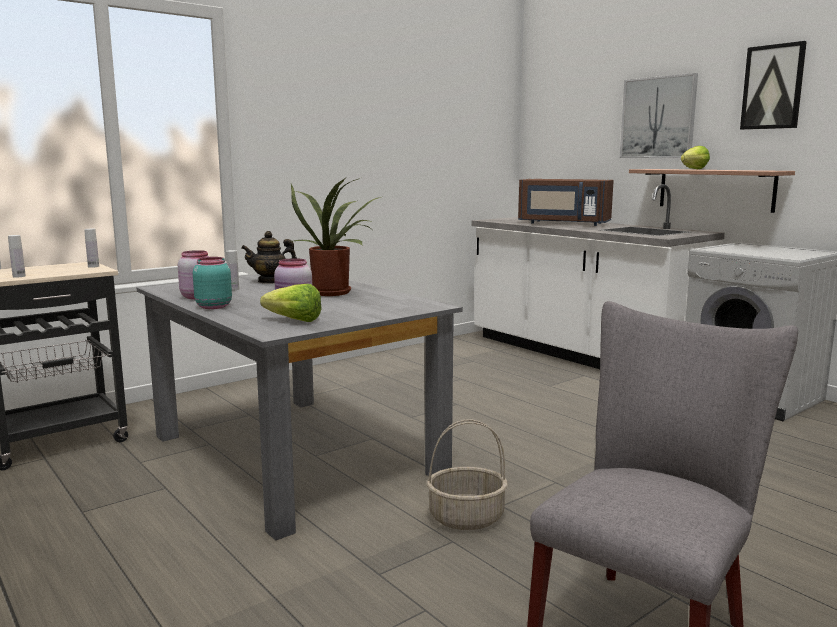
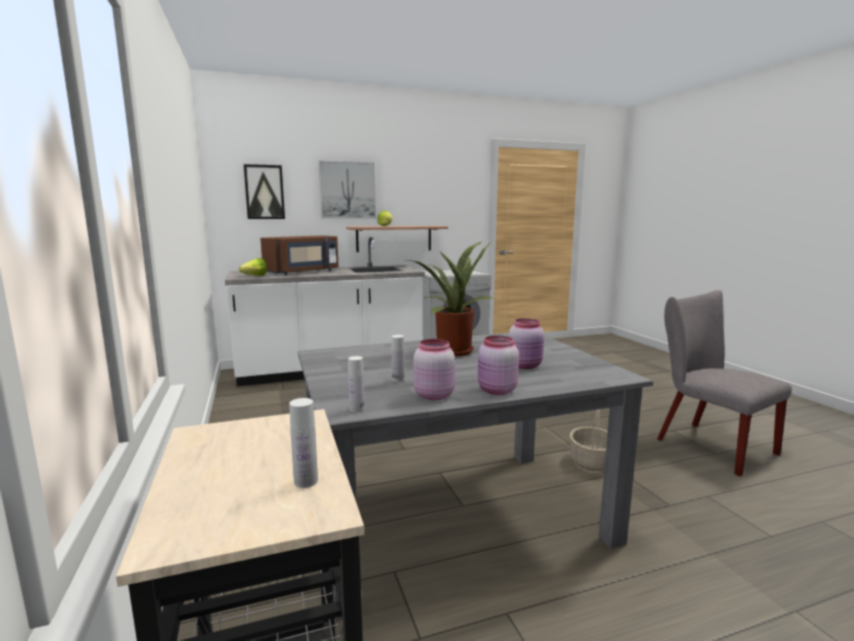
camera: 70 degrees left, 0 degrees up
(93, 266) = (257, 424): white bottle -> white bottle (357, 409)
(212, 306) = (496, 390): turquoise jar -> pink jar
(270, 281) = (364, 365): teapot -> none
(290, 320) = (572, 369): lettuce -> lettuce (252, 276)
(773, 87) = (422, 176): picture -> picture (264, 192)

